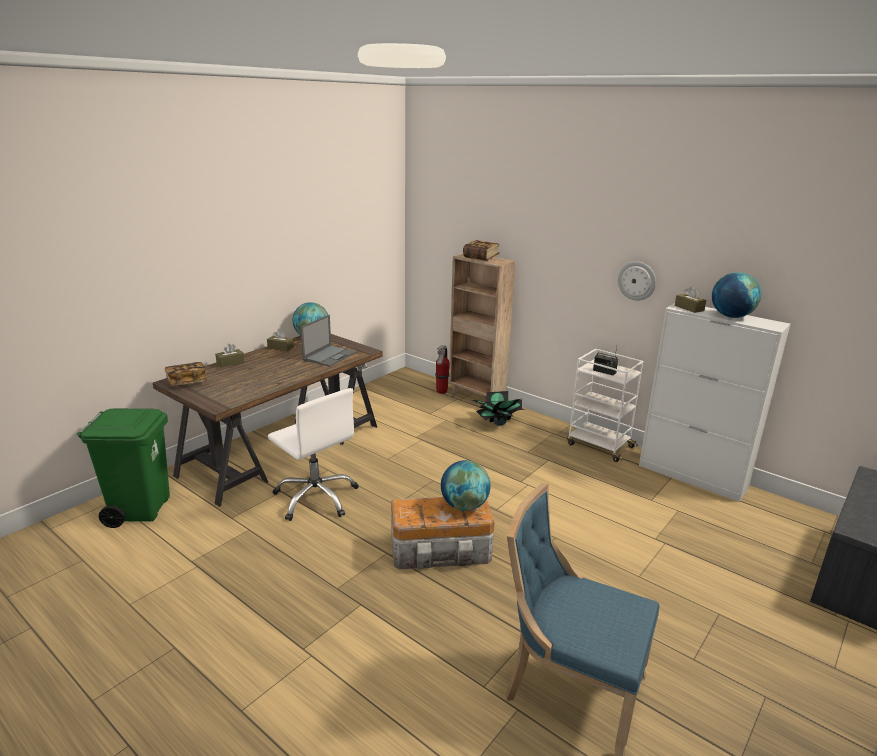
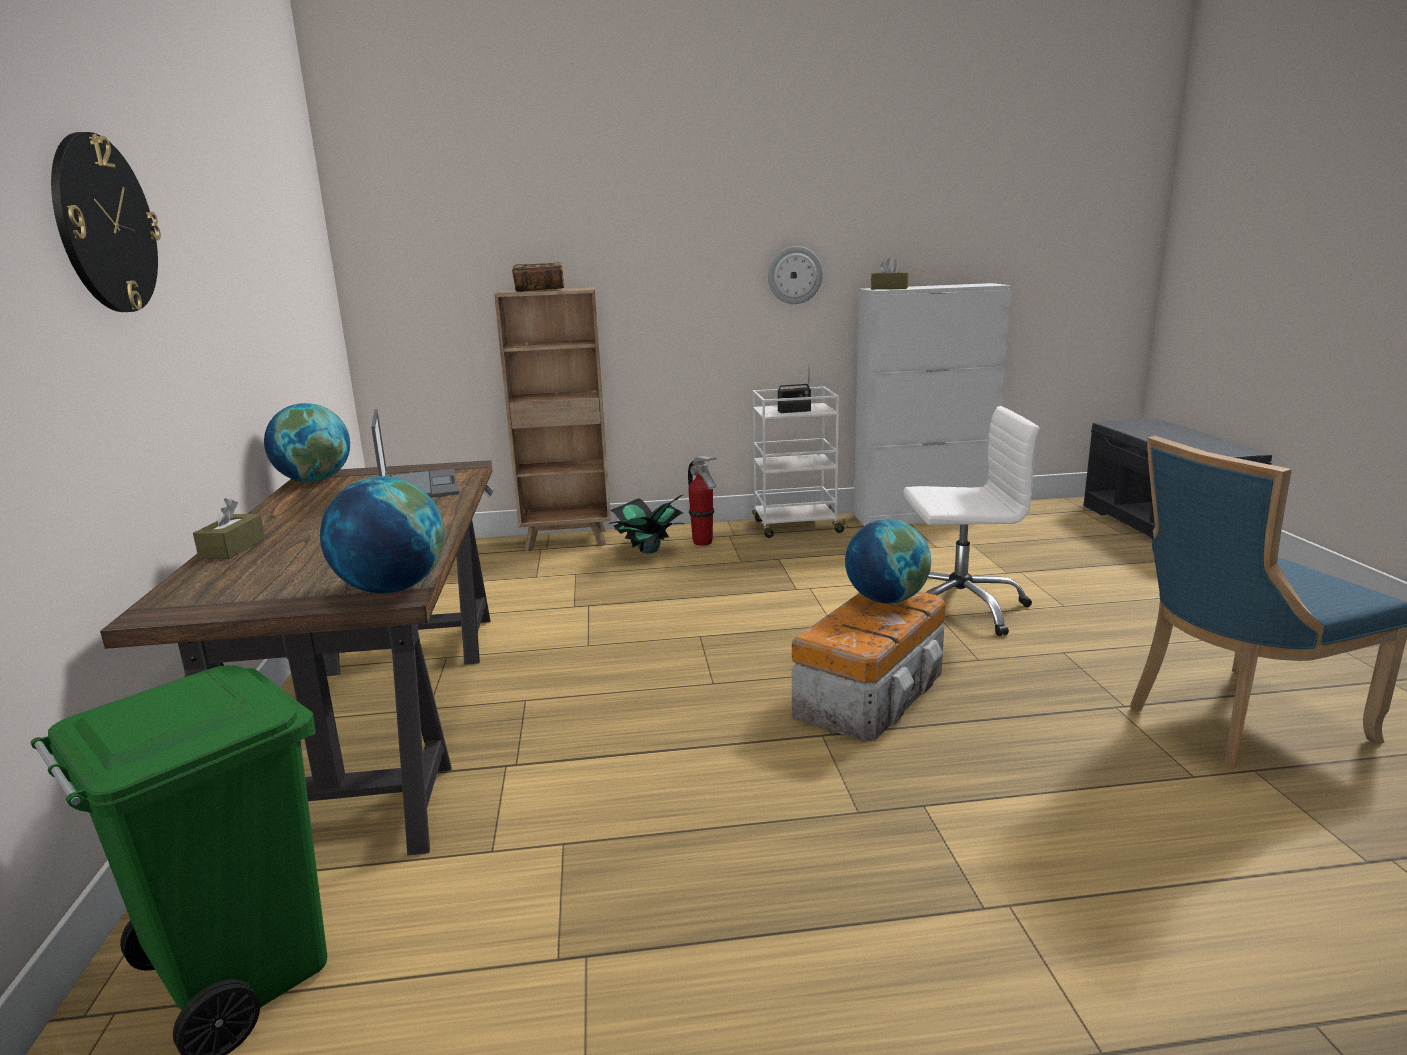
camera: 45 degrees left, 5 degrees down
(187, 382) = (207, 599): book -> none
(205, 236) = (105, 225): none -> wall clock
(280, 348) = (288, 505): brown tissue box -> none
(316, 497) = (583, 739): white office chair -> white office chair (959, 608)
(441, 392) = (501, 550): fire extinguisher -> fire extinguisher (703, 543)
(731, 316) = (940, 286): globe -> globe (391, 588)

